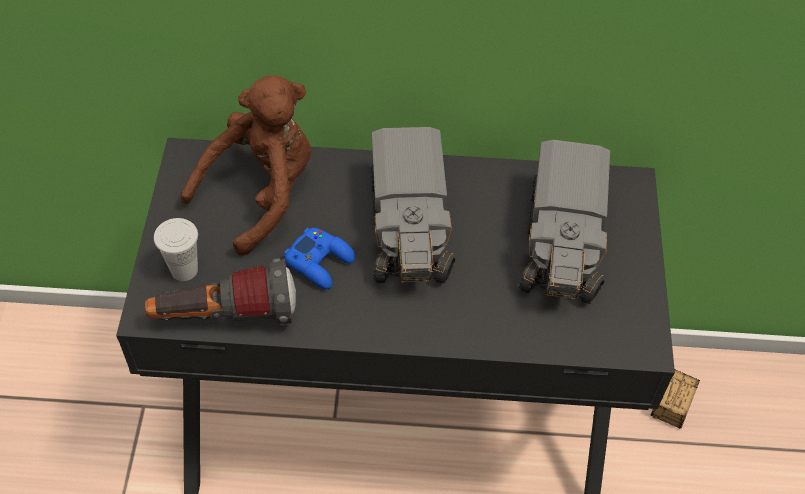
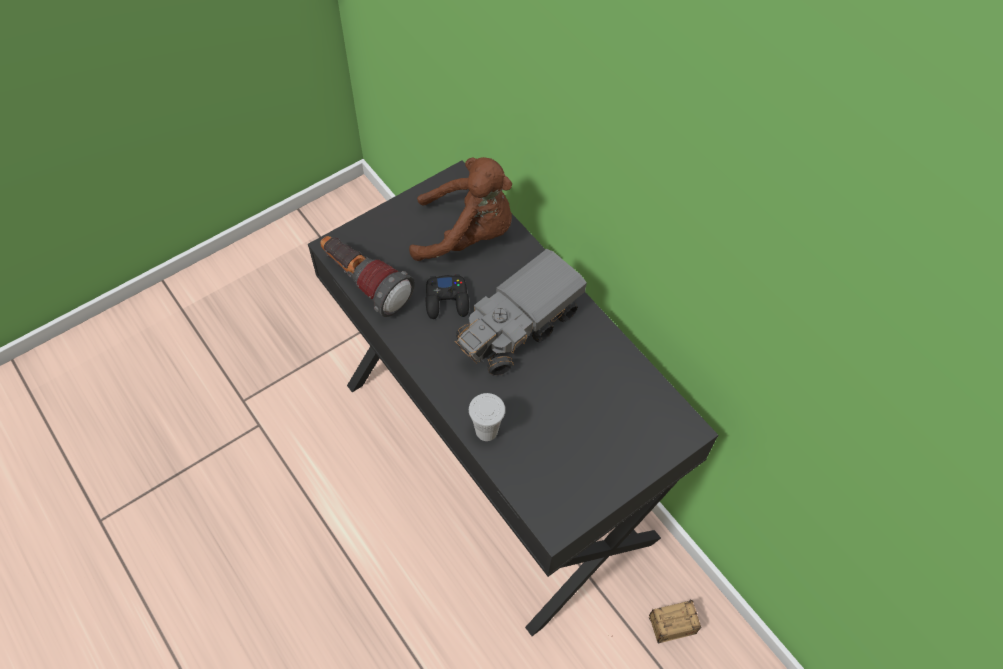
camera: 50 degrees right, 5 degrees up
(184, 270) = (378, 240): white cup -> white cup (486, 431)
(320, 262) = (447, 300): blue game controller -> black game controller
(562, 245) = (591, 422): toy truck -> none

